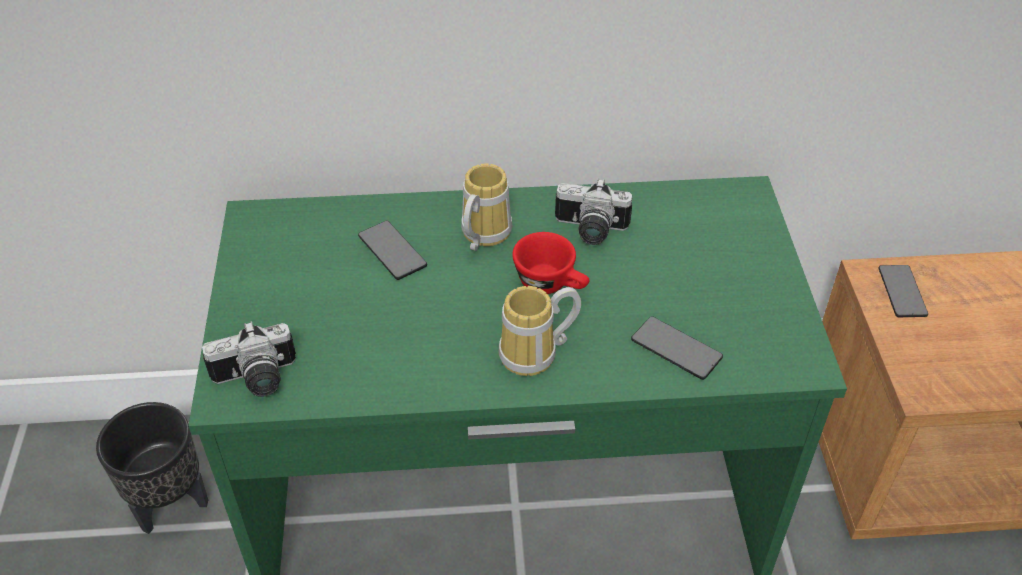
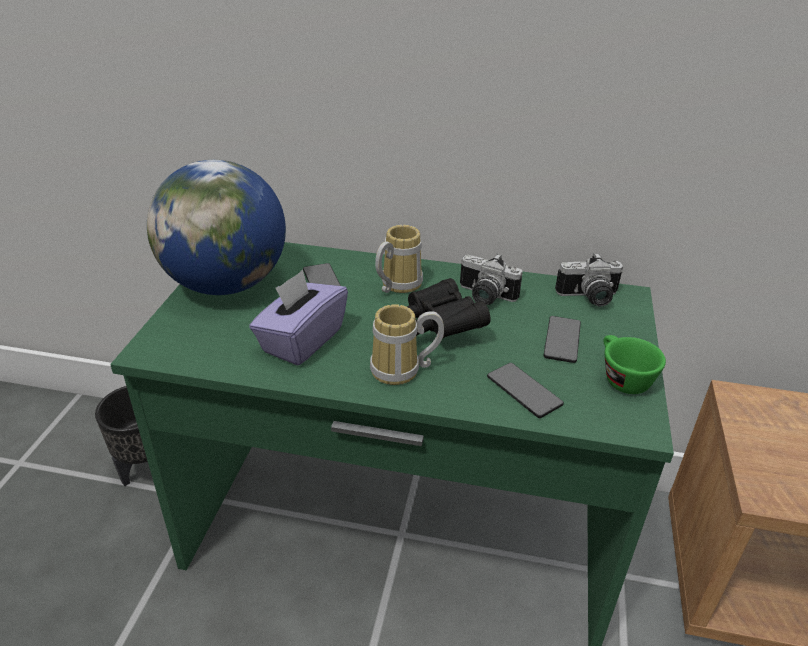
camera: 15 degrees right, 10 degrees down
(256, 380) = (177, 344): camera -> camera (589, 298)
(272, 278) = (226, 284): none -> globe
(403, 340) = (301, 340): none -> purple tissue box
(551, 284) = (437, 326): red cup -> black binoculars
(771, 308) = (621, 378): none -> green cup
(901, 292) = (761, 413): phone -> phone (562, 340)

